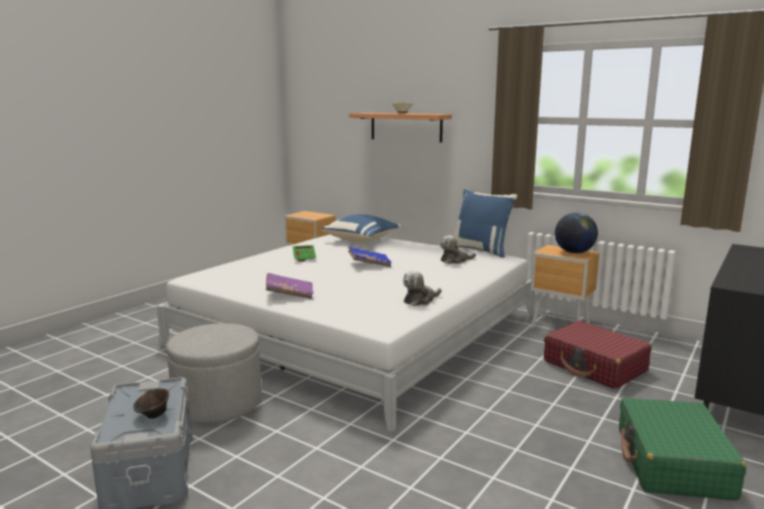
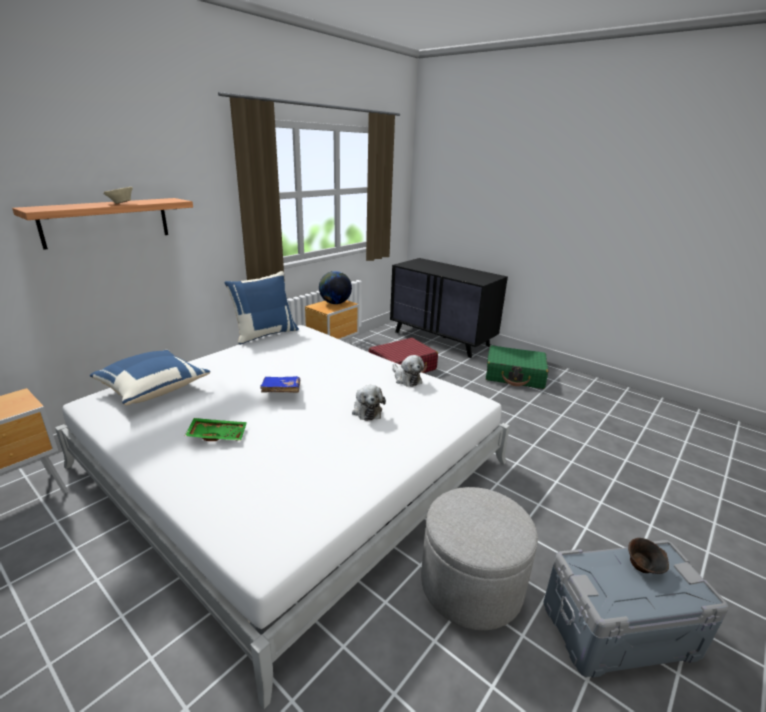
camera: 85 degrees left, 10 degrees up
(289, 294) = (379, 450): purple book -> none
(455, 260) = (298, 349): plush toy -> plush toy (366, 410)

